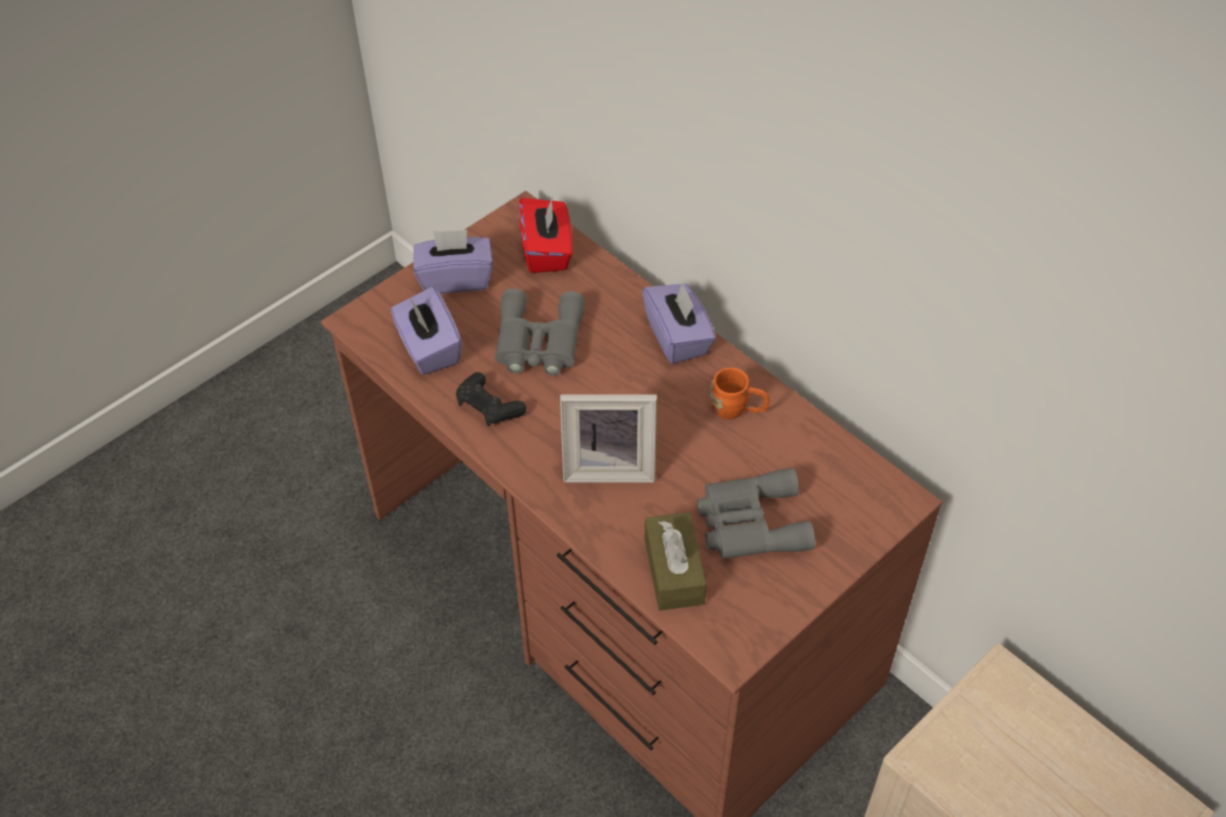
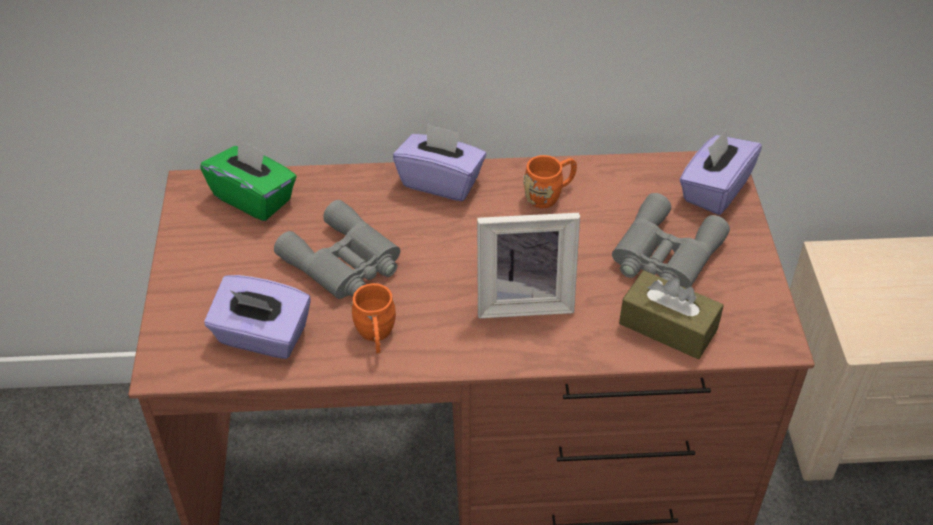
camera: 50 degrees left, 5 degrees down
(455, 278) = (206, 271): purple tissue box -> purple tissue box (714, 190)
(489, 407) = (376, 337): black game controller -> orange mug
(547, 251) = (254, 198): red tissue box -> green tissue box
(609, 466) = (524, 300): picture frame -> picture frame turned 45 degrees clockwise

